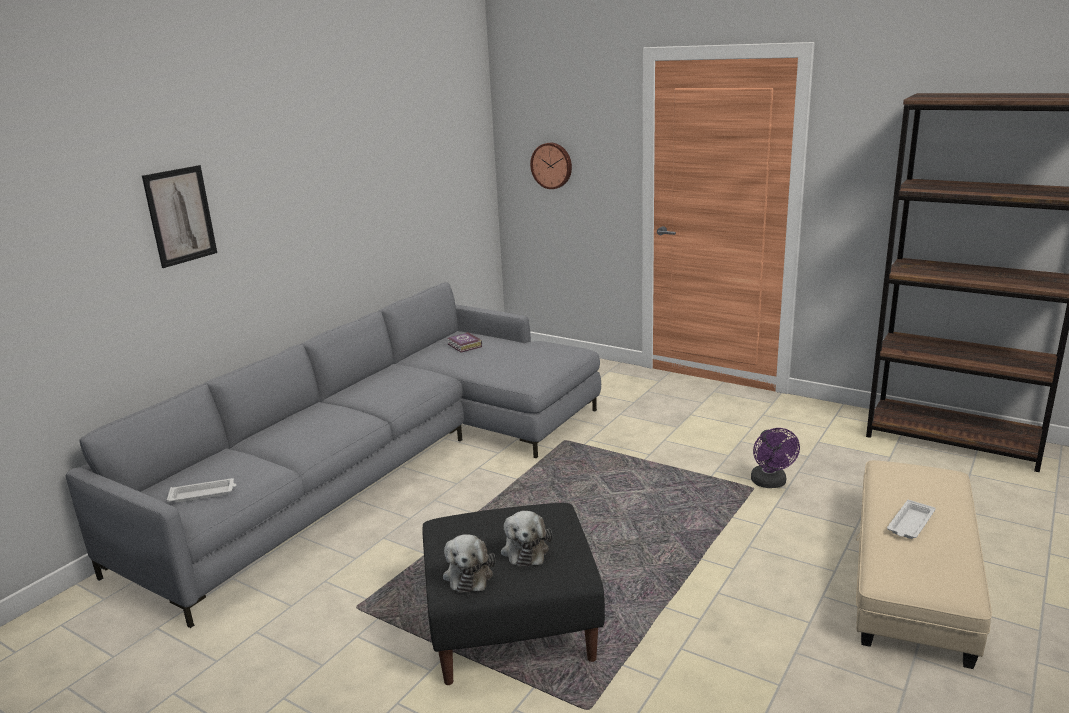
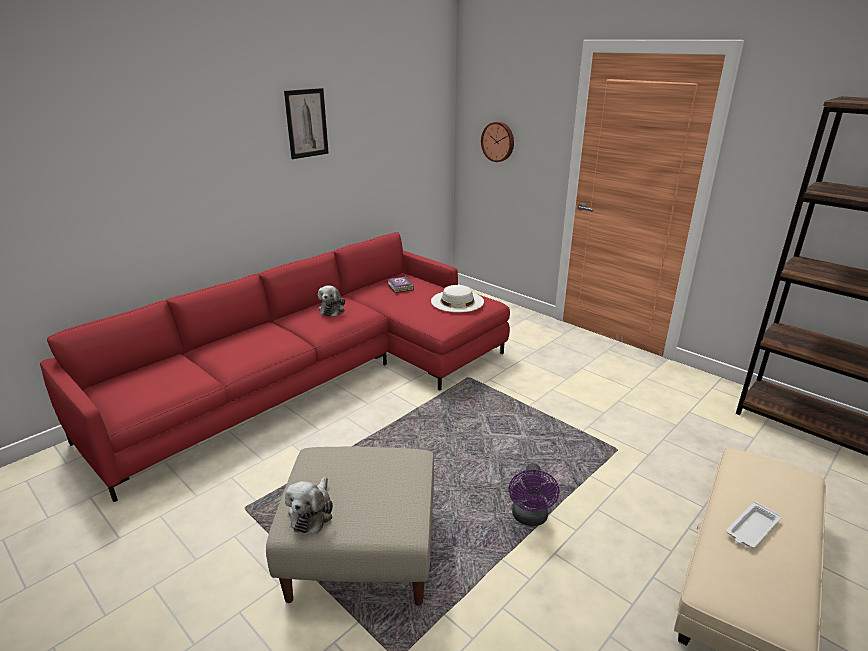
camera: 10 degrees right, 5 degrees up
(180, 215) = (152, 159): picture -> picture (306, 123)
(203, 494) = (137, 395): white tray -> none
(386, 464) = (320, 377): grey sofa -> red sofa
(513, 625) = (363, 552): black ottoman -> beige ottoman
(525, 549) = (371, 495): plush toy -> plush toy (332, 309)
(539, 353) = (457, 301): none -> white hat
(770, 483) = (634, 447): purple fan -> purple fan (530, 518)

